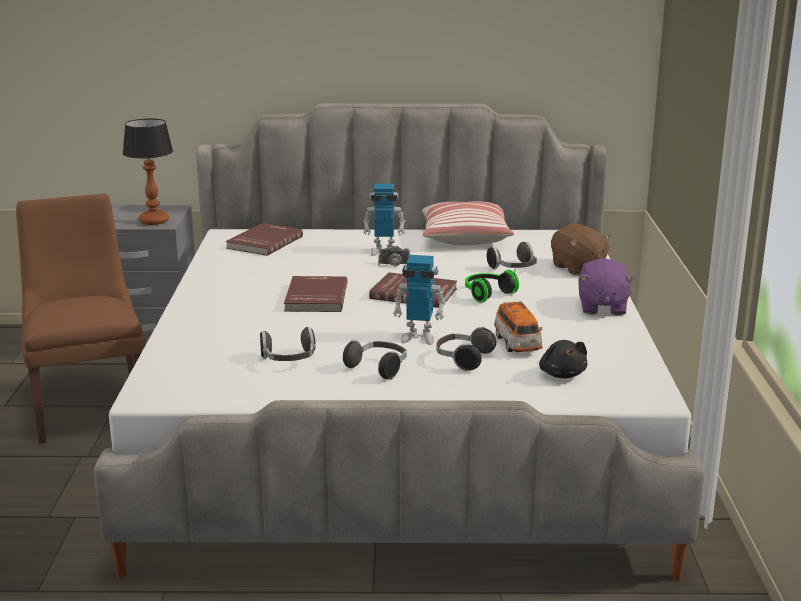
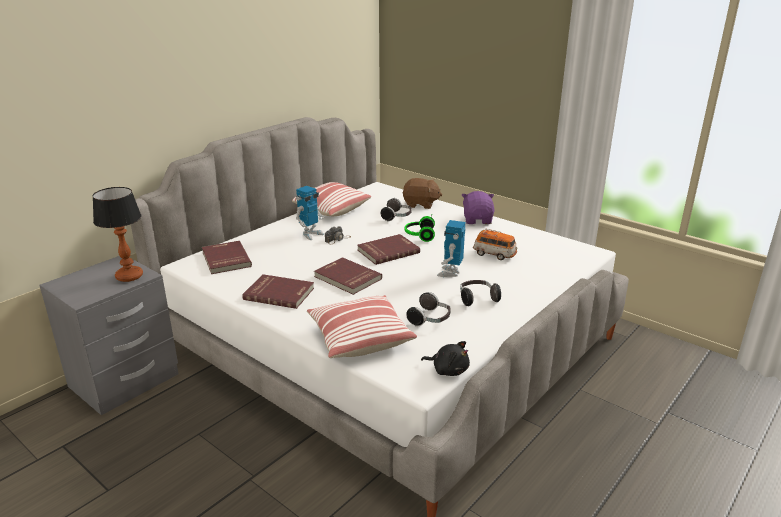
camera: 50 degrees left, 5 degrees up
(90, 406) = (180, 446): brown chair -> none
(199, 342) = (359, 338): none -> pillow
(234, 284) = (279, 293): none -> red book
(419, 337) = (450, 273): toy robot -> toy robot turned 150 degrees clockwise
(463, 359) = (495, 274): headphones -> none
(562, 374) = (543, 259): black plush toy -> black plush toy (448, 370)
(602, 307) = (478, 220): purple plush toy -> purple plush toy turned 135 degrees counterclockwise

